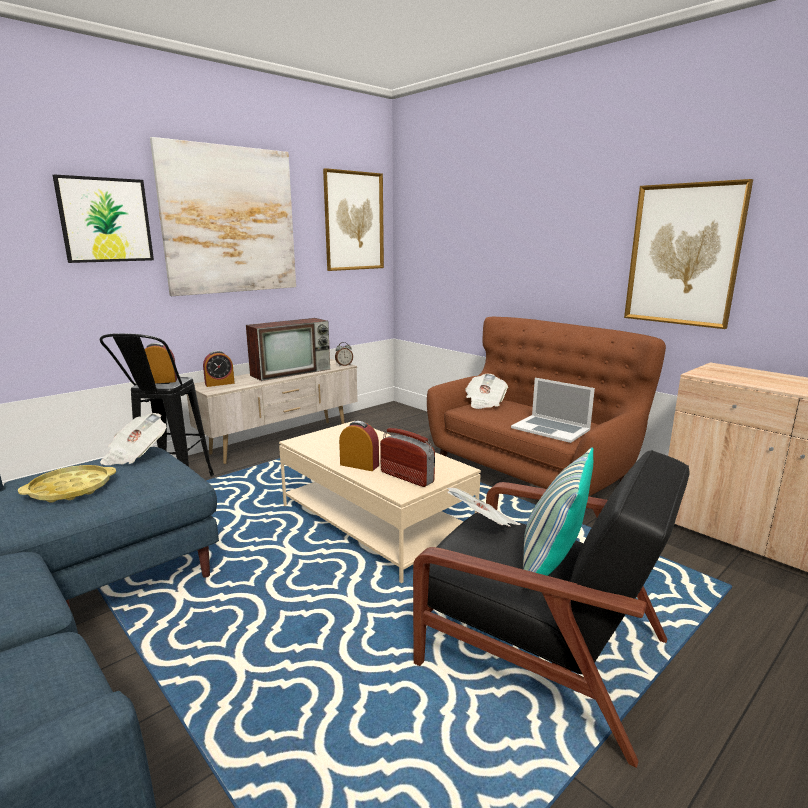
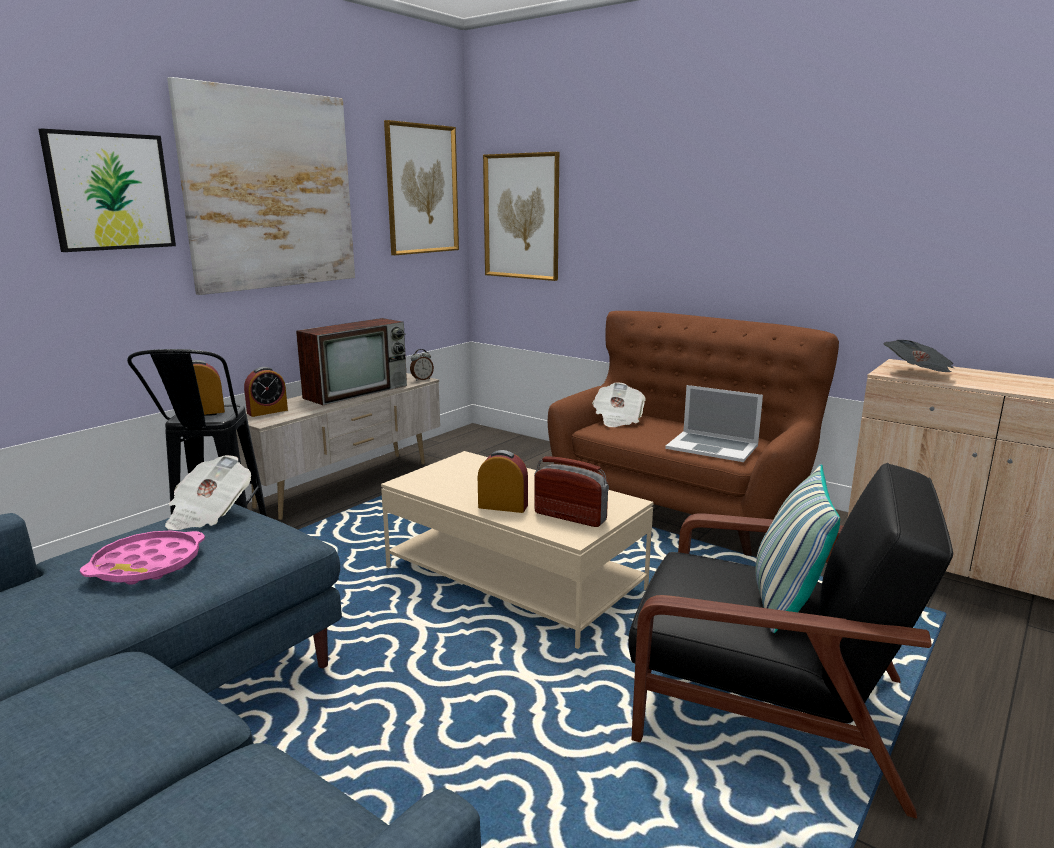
camera: 10 degrees left, 0 degrees up
(71, 489) = (147, 565): yellow tray -> pink tray
(482, 525) = (688, 566): newspaper -> newspaper (918, 374)
(683, 255) = (853, 234): picture -> picture (521, 216)

